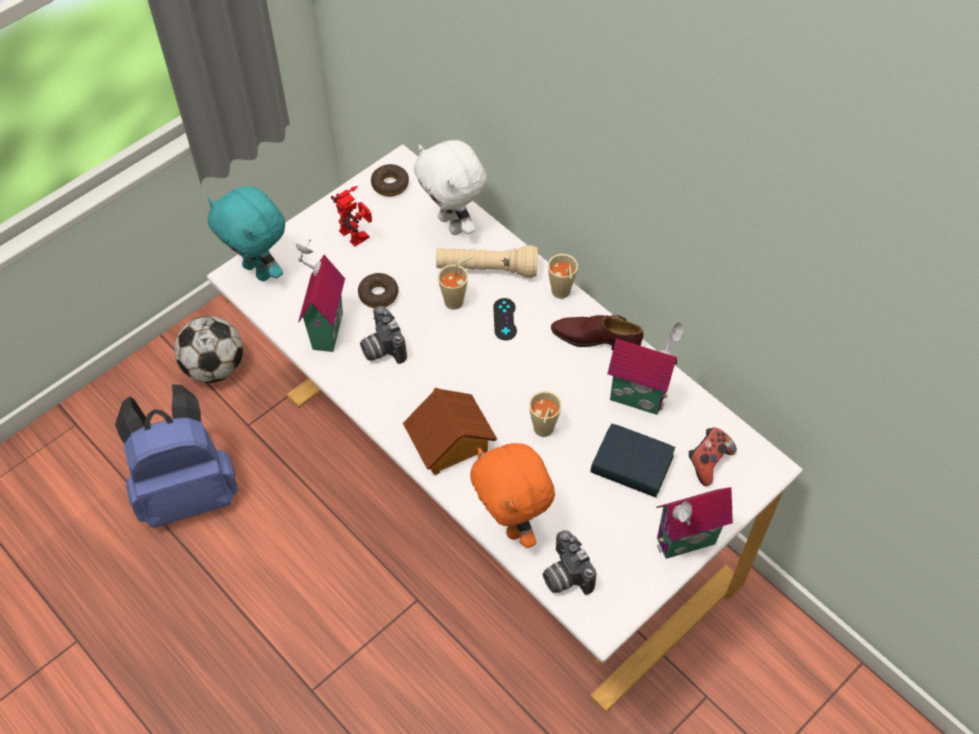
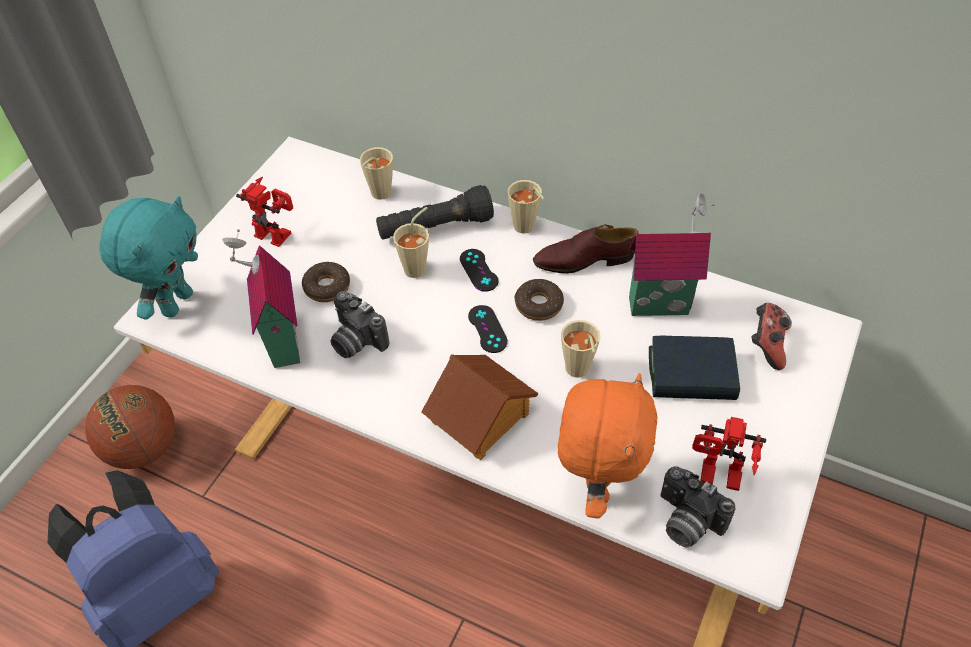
camera: 20 degrees left, 5 degrees down
(215, 367) = (143, 448): football -> basketball
(259, 270) = (176, 303): turquoise plush toy -> turquoise plush toy turned 90 degrees counterclockwise
(390, 184) = (292, 176): donut -> donut (538, 305)
(452, 224) = (378, 195): white plush toy -> beige cup
(486, 270) = (435, 228): beige flashlight -> black flashlight
(488, 372) = (487, 329): none -> black game controller
(511, 524) = (596, 485): orange plush toy -> orange plush toy turned 120 degrees counterclockwise
(606, 552) = (716, 479): none -> toy robot
(686, 545) = (796, 439): toy house -> none

